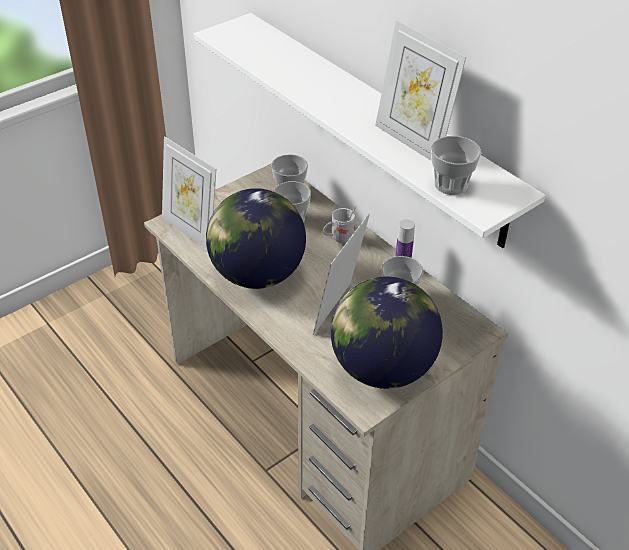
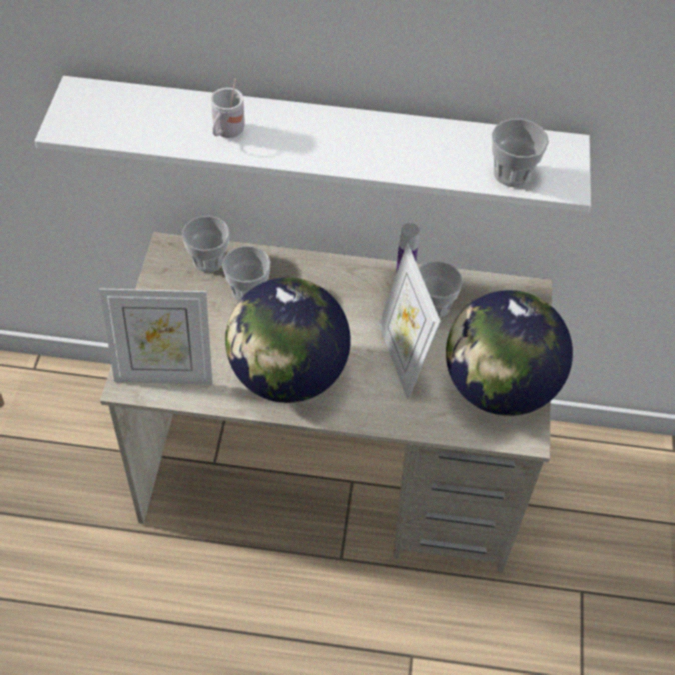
camera: 45 degrees left, 10 degrees up
(339, 238) = (316, 282): white mug -> white mug (226, 133)
(412, 141) = (425, 145): picture frame -> none

